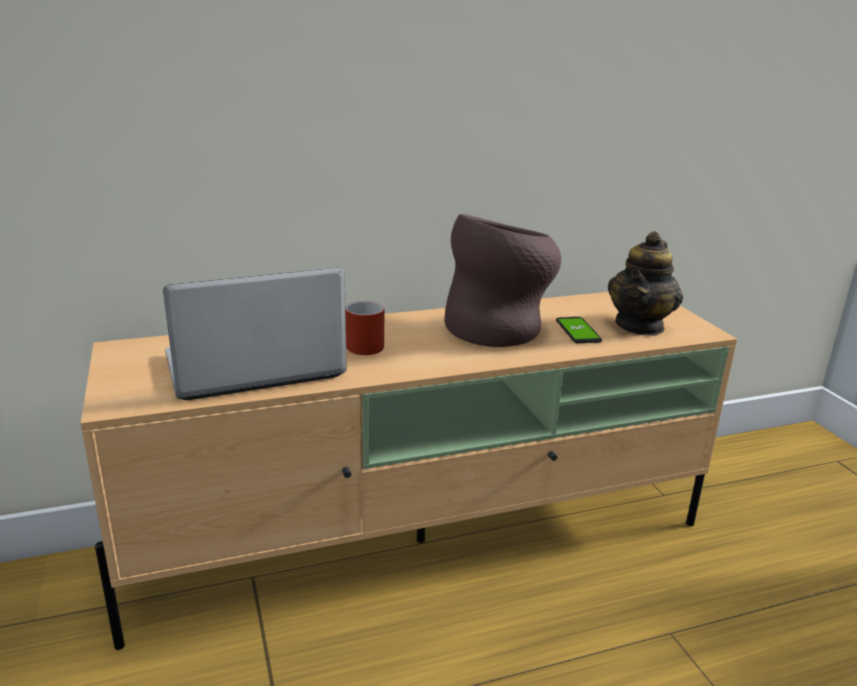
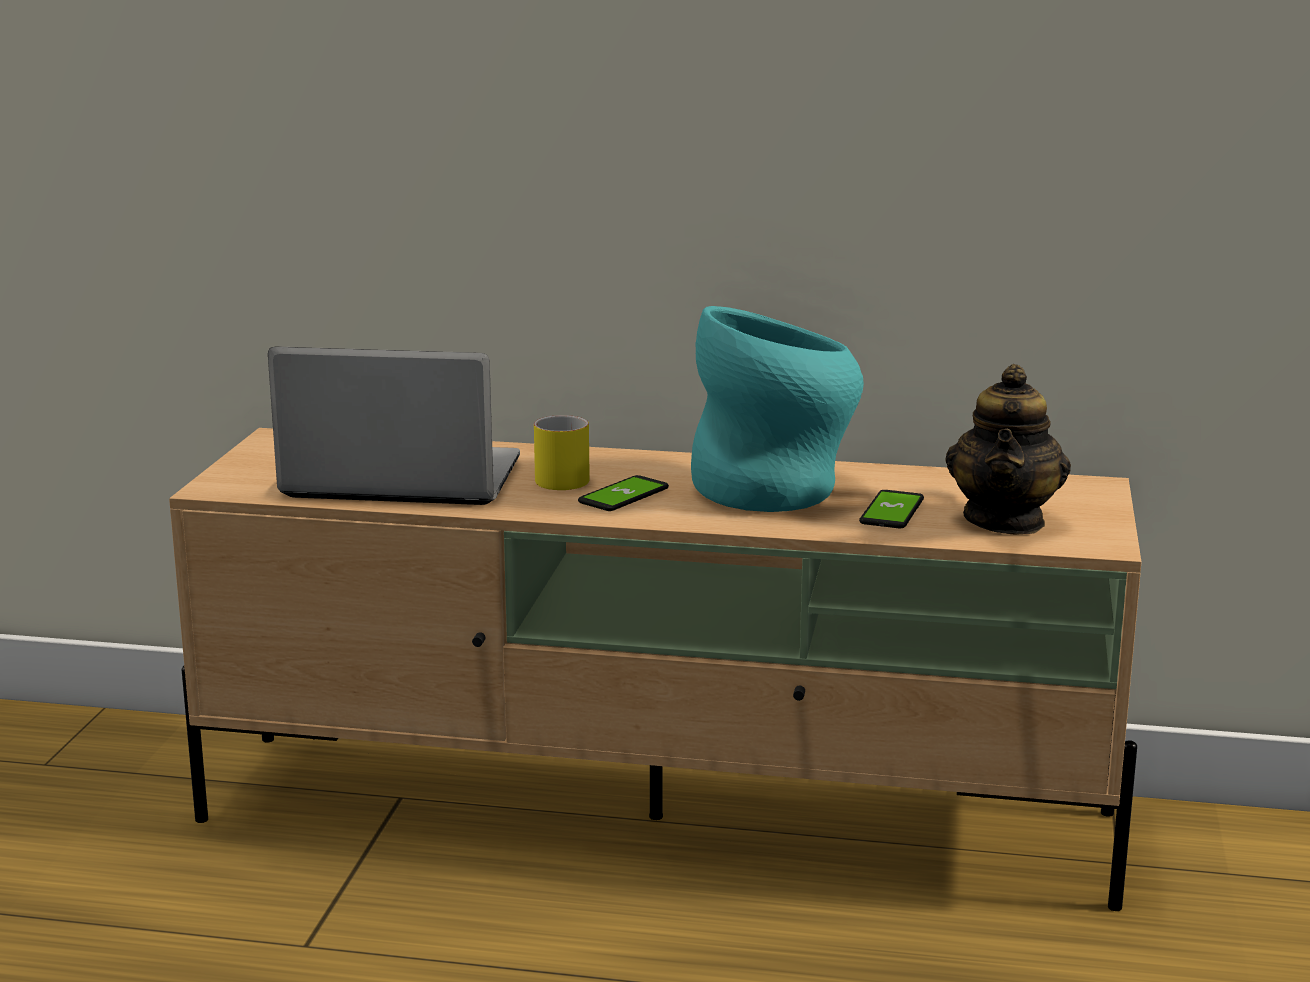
camera: 30 degrees right, 5 degrees down
(360, 344) = (560, 477): red mug -> yellow mug
(417, 350) = (623, 495): none -> phone
(498, 329) = (777, 490): brown vase -> turquoise vase
(640, 326) = (1005, 521): teapot -> teapot turned 45 degrees counterclockwise

